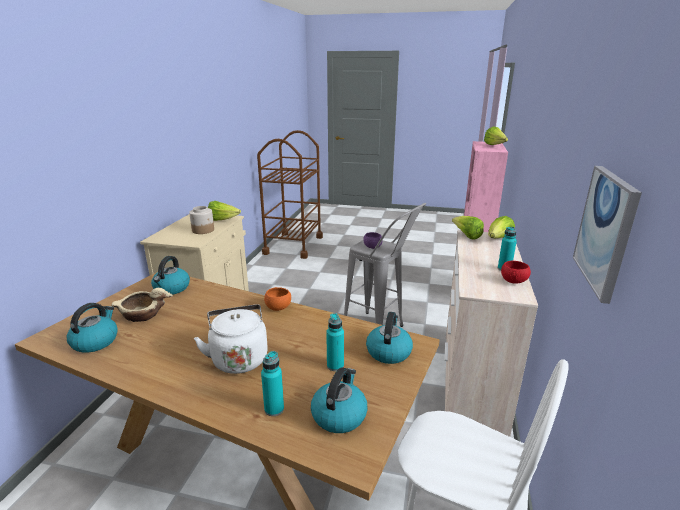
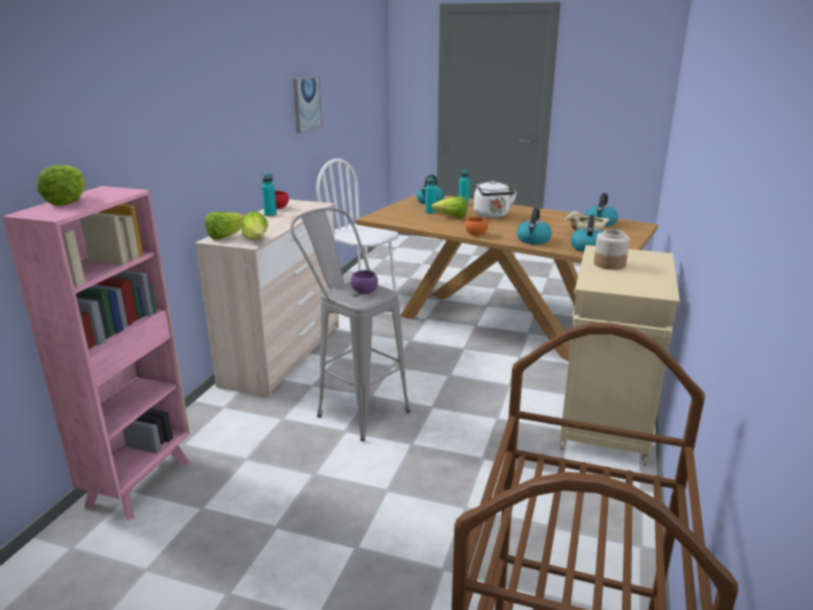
camera: 175 degrees left, 0 degrees up
(222, 220) = (601, 280): lettuce -> lettuce (452, 217)
(388, 352) = (394, 215): kettle -> kettle (533, 240)

